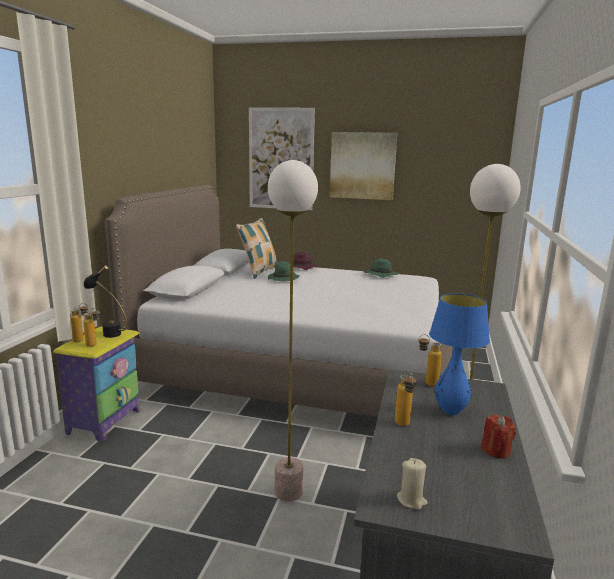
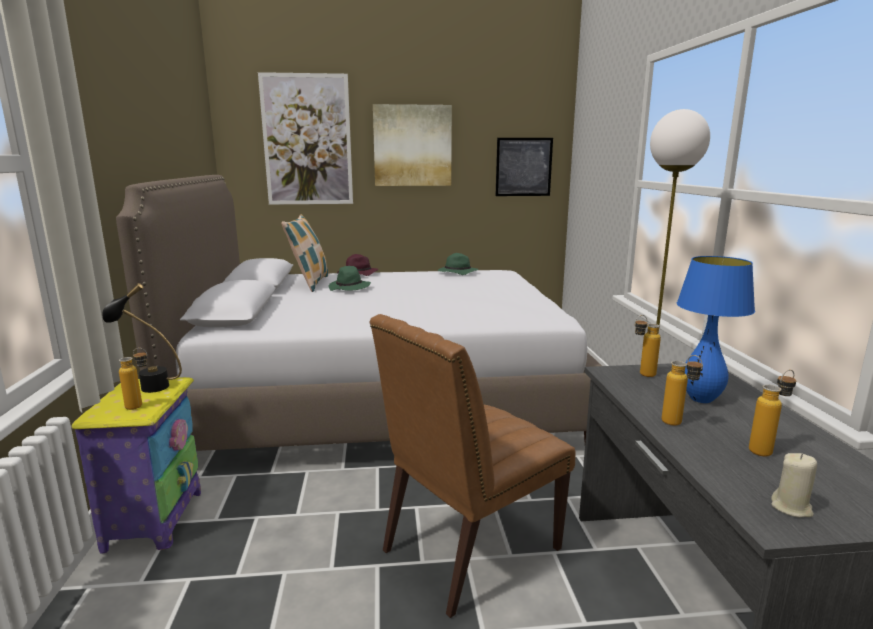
camera: 20 degrees left, 0 degrees up
(82, 340) = (113, 403): bottle -> bottle (766, 450)
(288, 491) = (472, 548): floor lamp -> brown chair
(459, 187) = (523, 167): none -> picture
(496, 450) = (793, 430): red candle -> none

